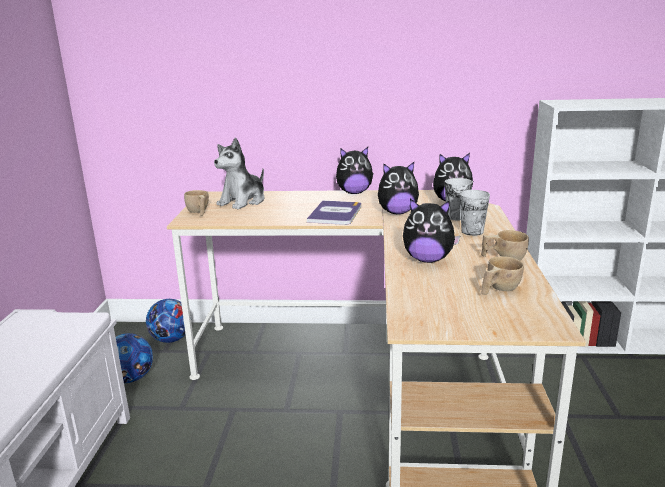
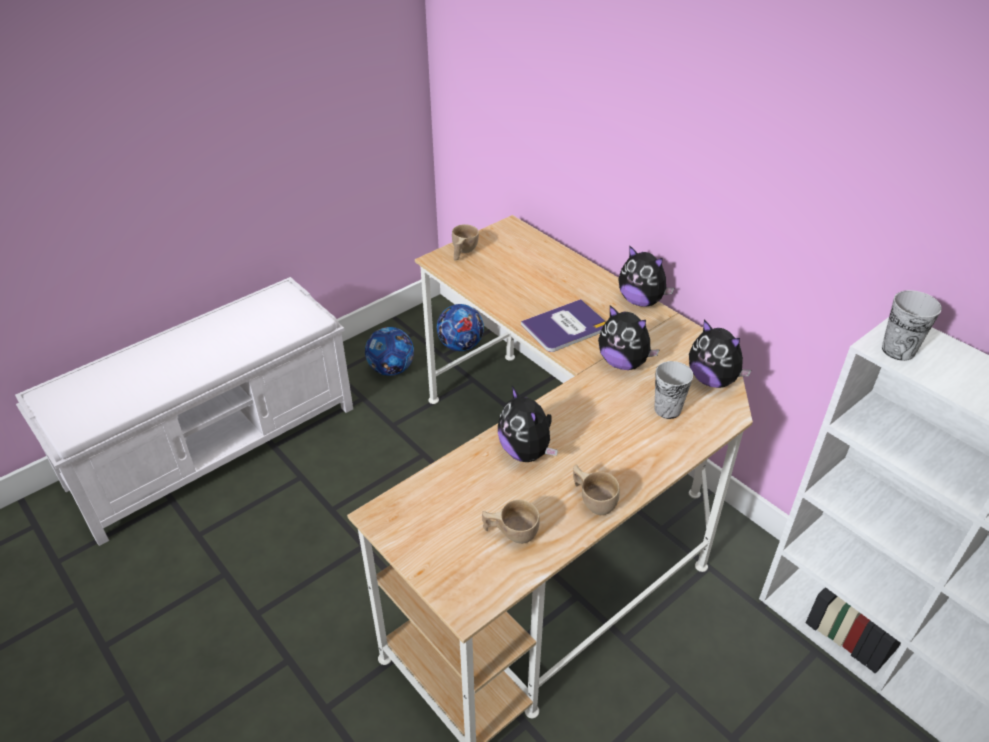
camera: 45 degrees right, 20 degrees up
(243, 201) = (520, 255): plush toy -> none
(472, 232) = (638, 443): cup -> cup (898, 350)

